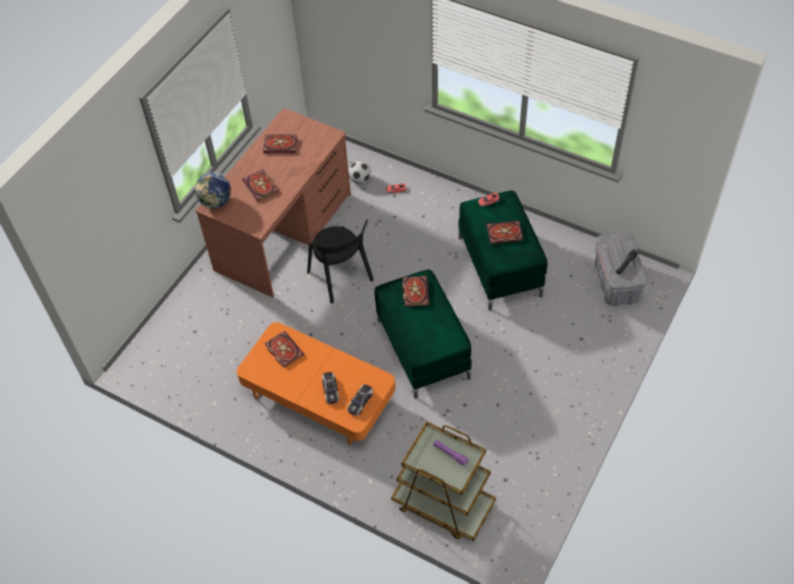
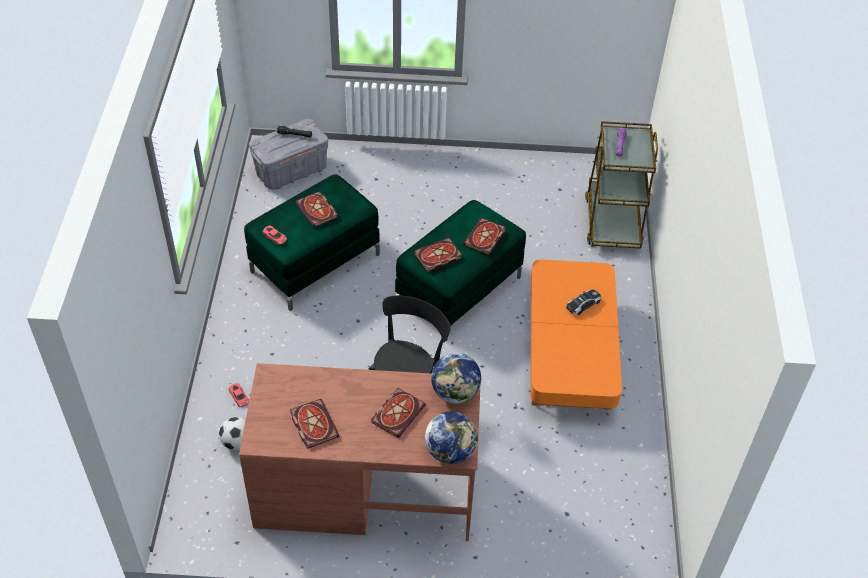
camera: 120 degrees left, 5 degrees down
(256, 220) = (455, 392): none -> globe
(283, 350) = (564, 364): book -> book (485, 238)
(360, 402) = (579, 276): toy car -> none

